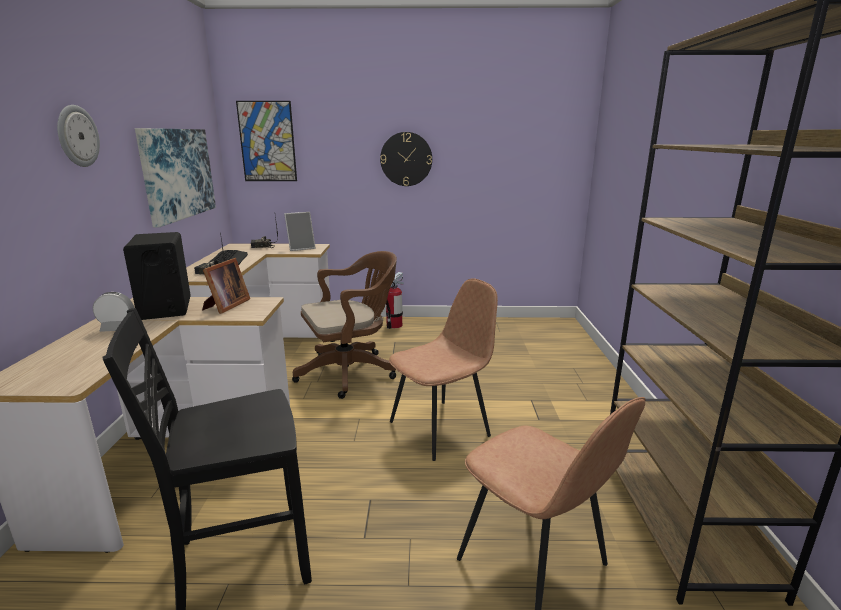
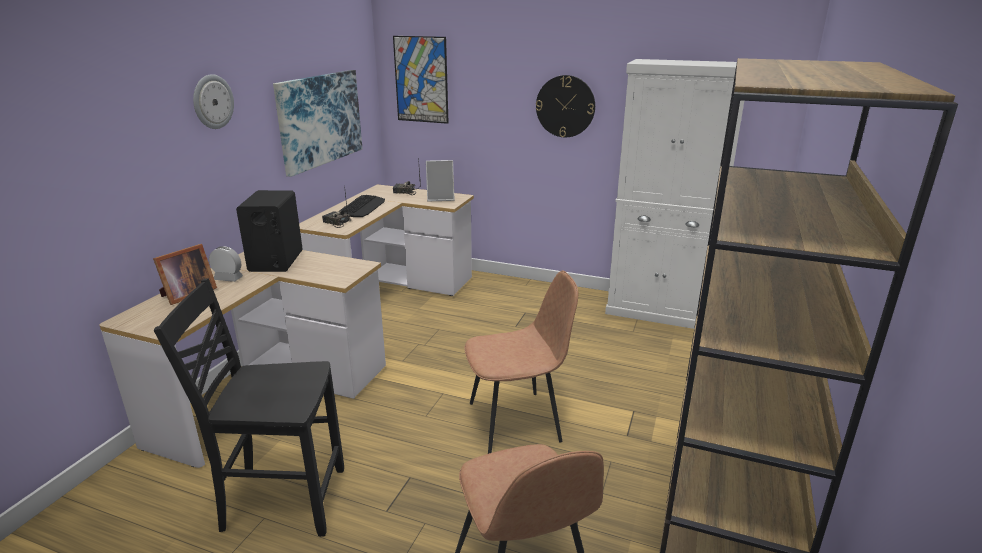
camera: 20 degrees right, 5 degrees up
(226, 306) = (325, 266): picture frame -> picture frame (186, 294)
(351, 372) = (462, 340): brown office chair -> none
(394, 325) = (535, 292): fire extinguisher -> none
(500, 325) = (658, 311): none -> white cabinet

